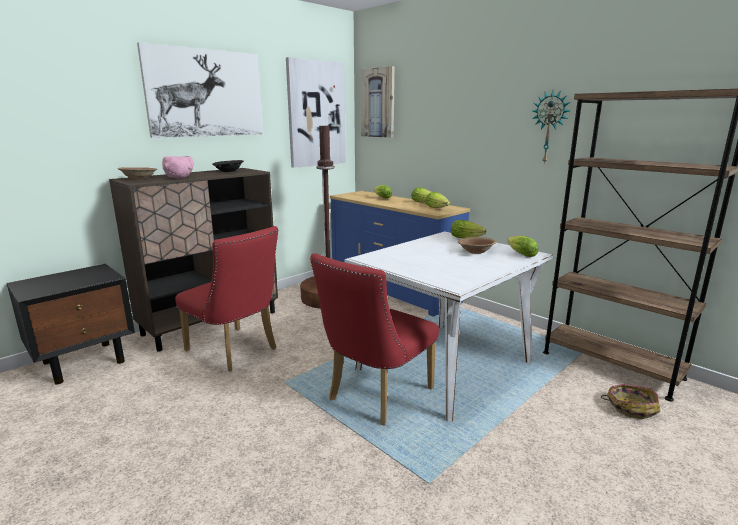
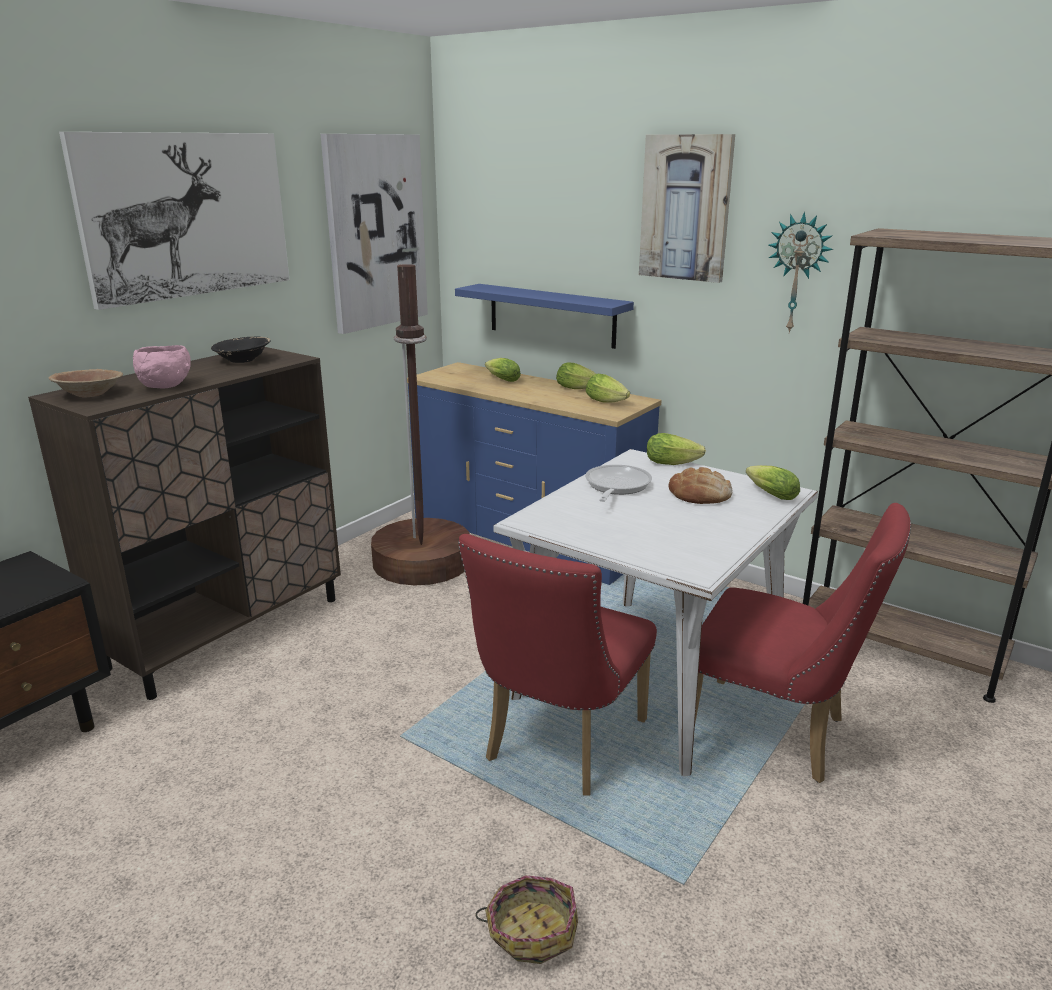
camera: 10 degrees left, 5 degrees up
(236, 351) = (294, 686): red chair -> red chair (777, 735)
(378, 103) = (485, 209): picture -> picture (686, 208)
(411, 161) = (551, 315): none -> blue shelf
(426, 246) = (615, 487): none -> frying pan
(476, 252) = (700, 494): brown bowl -> bread
(630, 407) = (939, 719): basket -> basket (531, 930)

